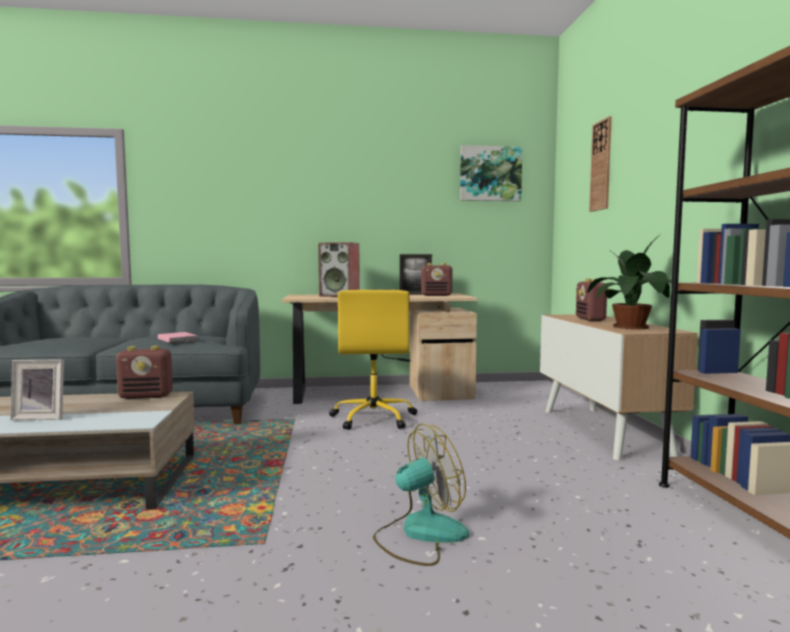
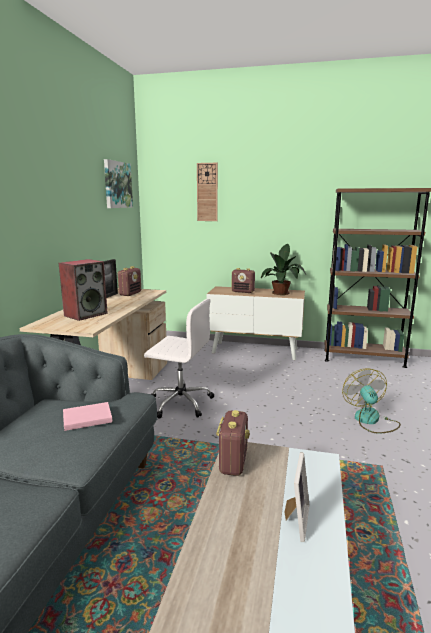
camera: 70 degrees left, 10 degrees up
(374, 418) = (179, 403): yellow office chair -> white office chair

